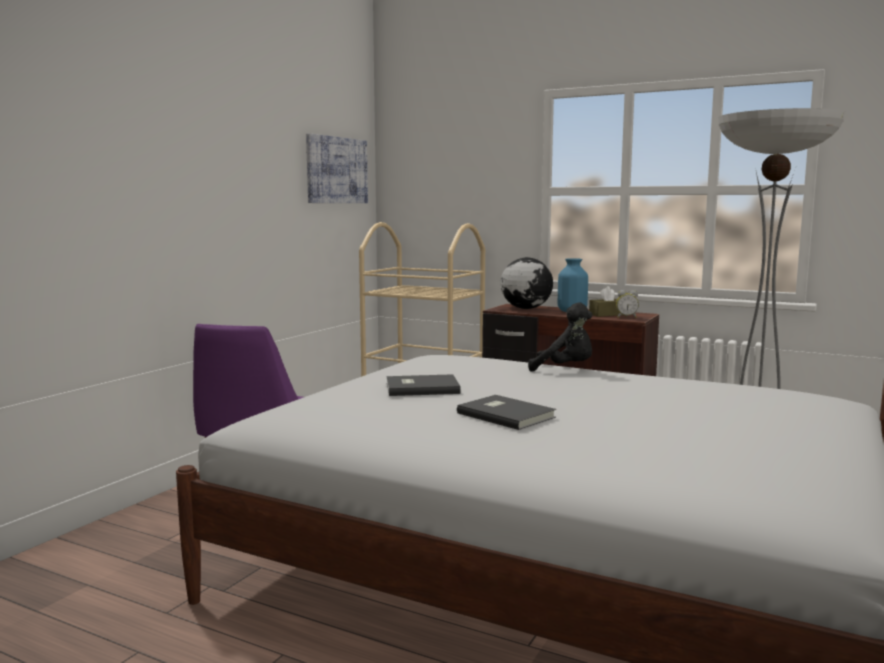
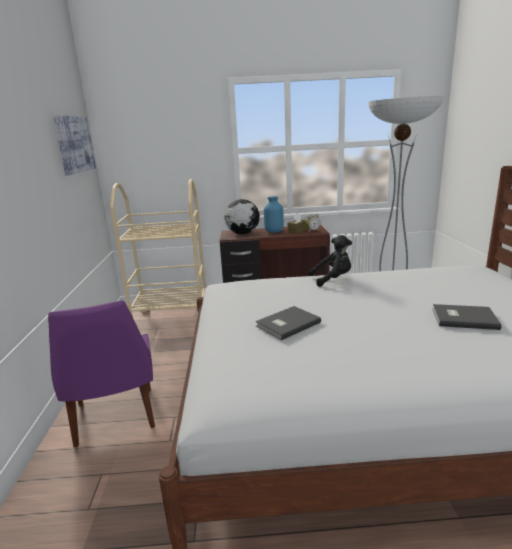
camera: 30 degrees left, 10 degrees up
(506, 414) = (384, 335): grey book -> grey book (463, 318)

